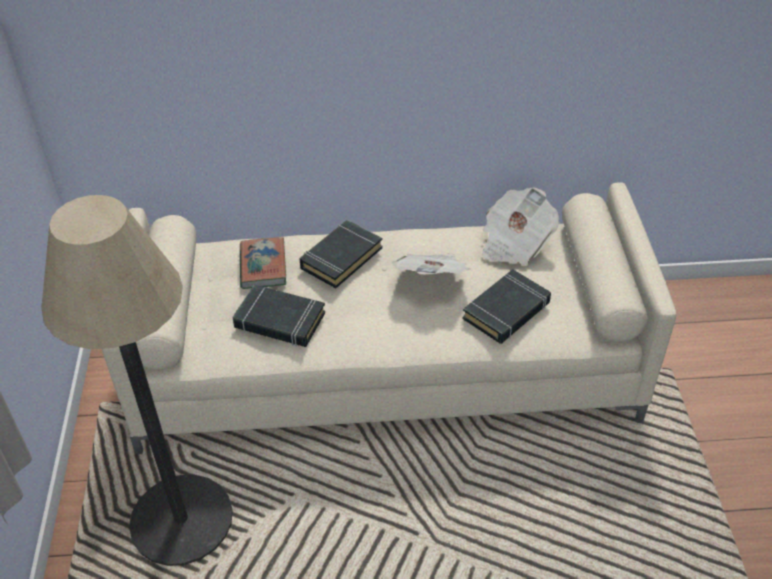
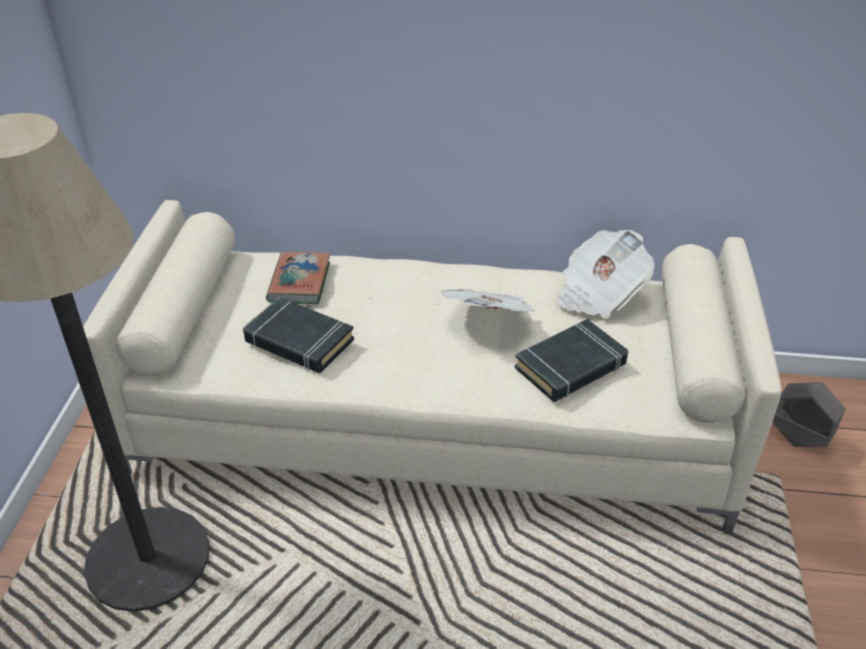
camera: 10 degrees right, 5 degrees down
(341, 258) = (390, 284): black book -> none
(681, 335) = (798, 439): none -> grey planter

